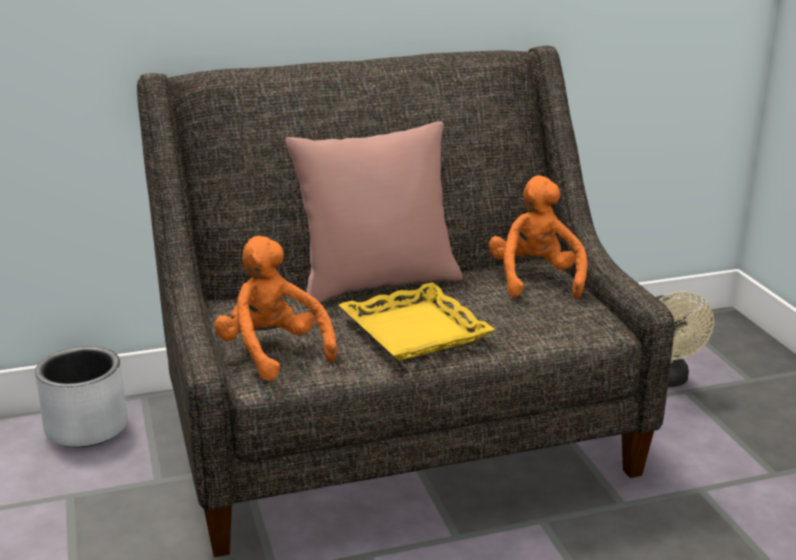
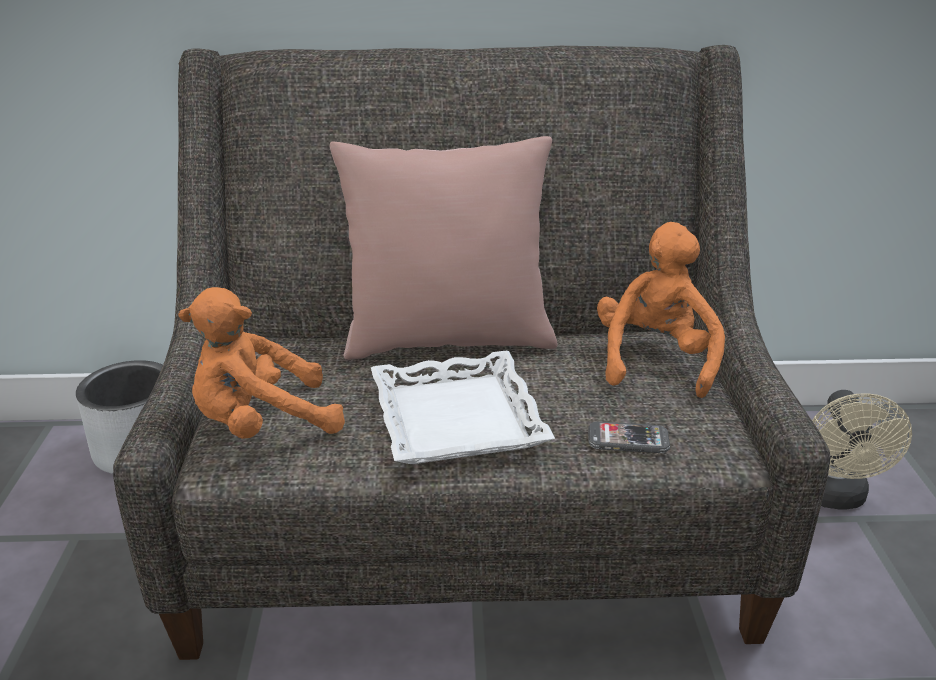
camera: 15 degrees right, 5 degrees up
(273, 353) = (262, 424): orange plush toy -> orange plush toy turned 90 degrees counterclockwise
(416, 331) = (459, 418): yellow tray -> white tray
(539, 328) = (628, 440): none -> phone

